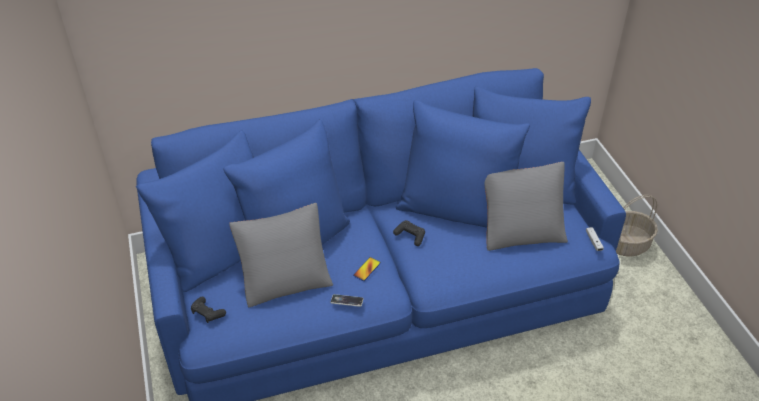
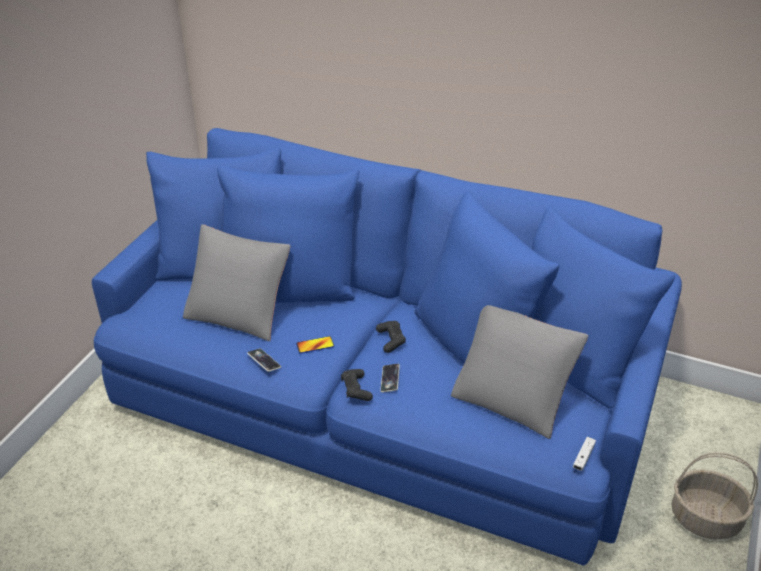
camera: 40 degrees right, 5 degrees down
(207, 313) = (149, 304): black game controller -> black game controller (356, 389)
(440, 262) = (390, 379): none -> phone

